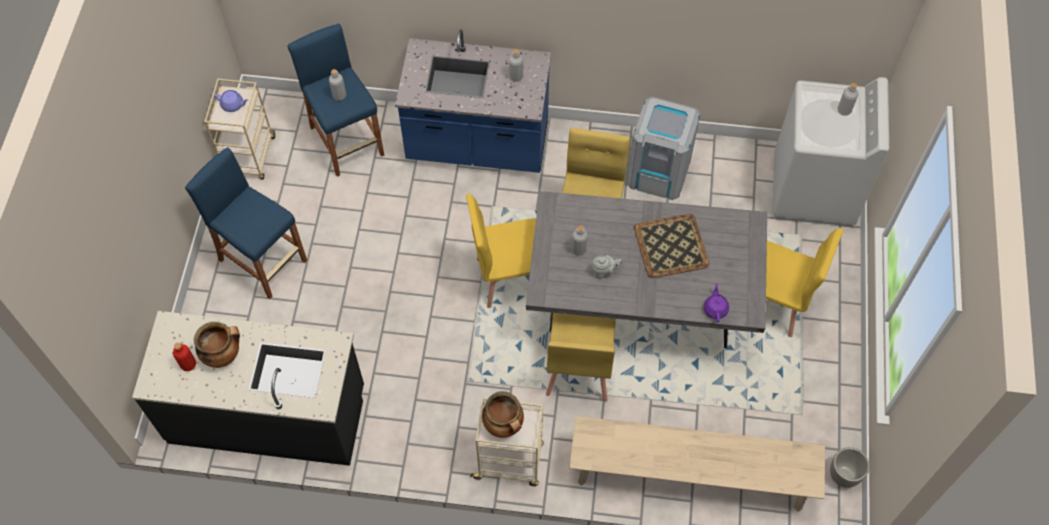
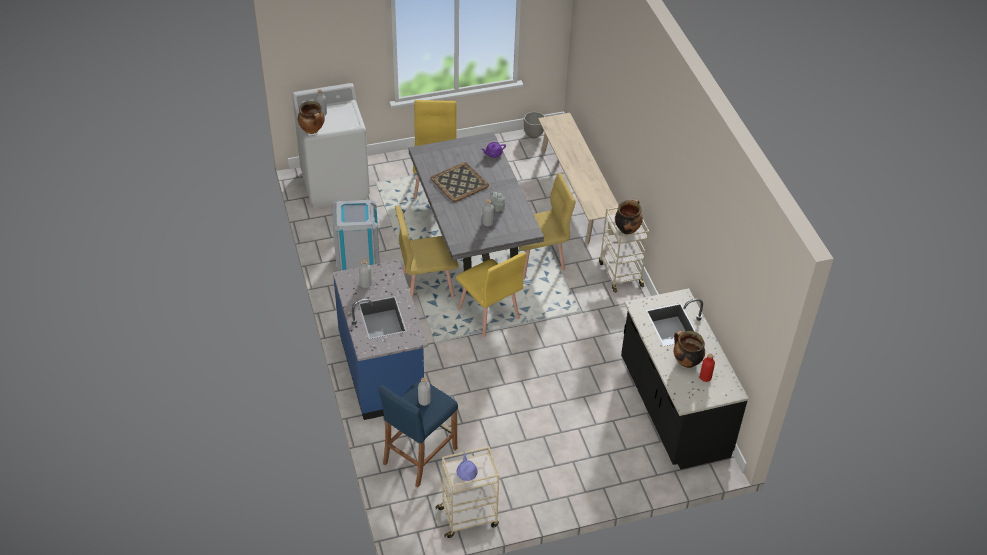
camera: 115 degrees left, 15 degrees down
(263, 260) = (558, 465): blue stool -> none
(811, 91) = (312, 130): none -> cooking pot

